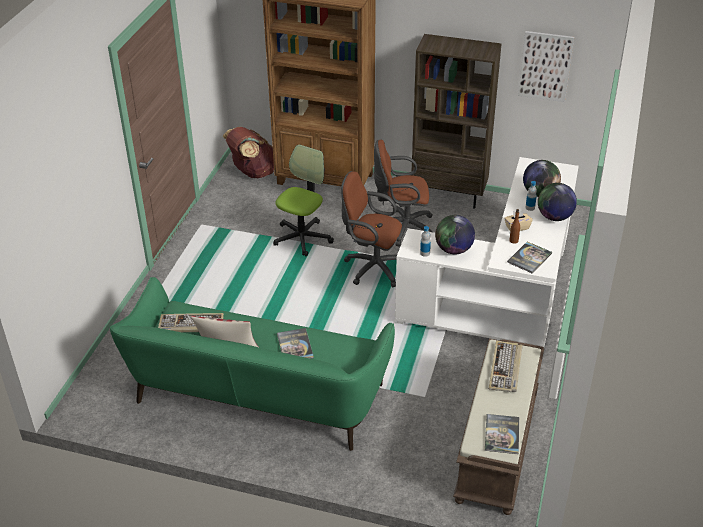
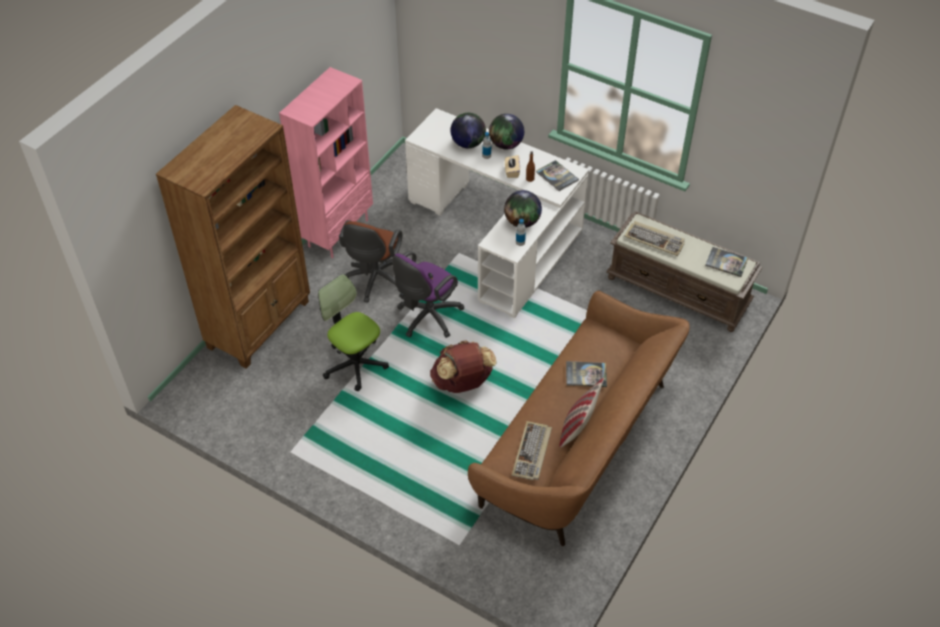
camera: 75 degrees left, 10 degrees up
(253, 172) = (211, 387): brown backpack -> brown backpack (462, 383)
(256, 395) = (578, 443): green sofa -> brown sofa
(372, 267) = (427, 318): brown office chair -> purple office chair
(449, 195) = (338, 232): brown bookcase -> pink bookcase
(545, 66) = (357, 58): picture -> none

